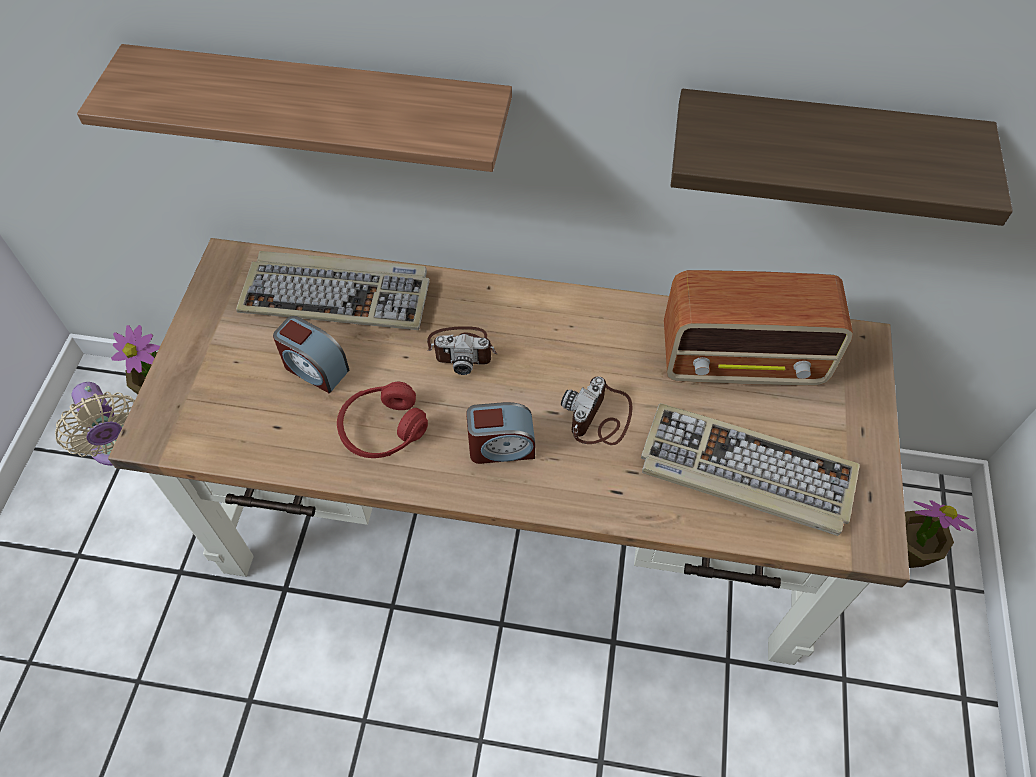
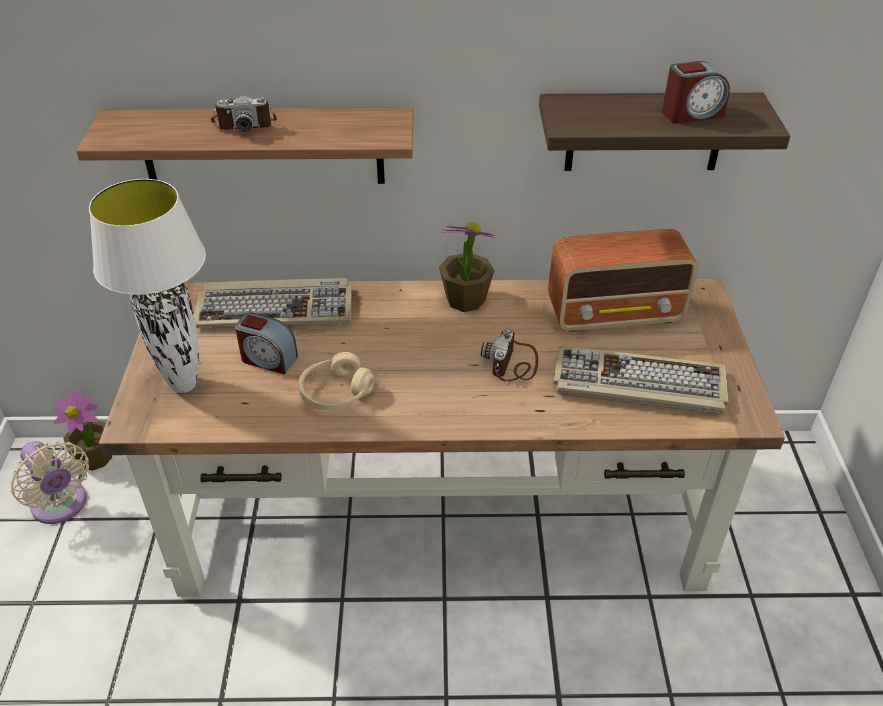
camera: 10 degrees left, 15 degrees down
(214, 392) = (184, 385): none -> white table lamp
(383, 429) = (336, 393): red headphones -> beige headphones
(462, 349) = (389, 332): camera -> camera (244, 123)
(501, 447) = (438, 392): alarm clock -> alarm clock (691, 114)
(909, 550) = (777, 489): potted plant -> potted plant (465, 299)

